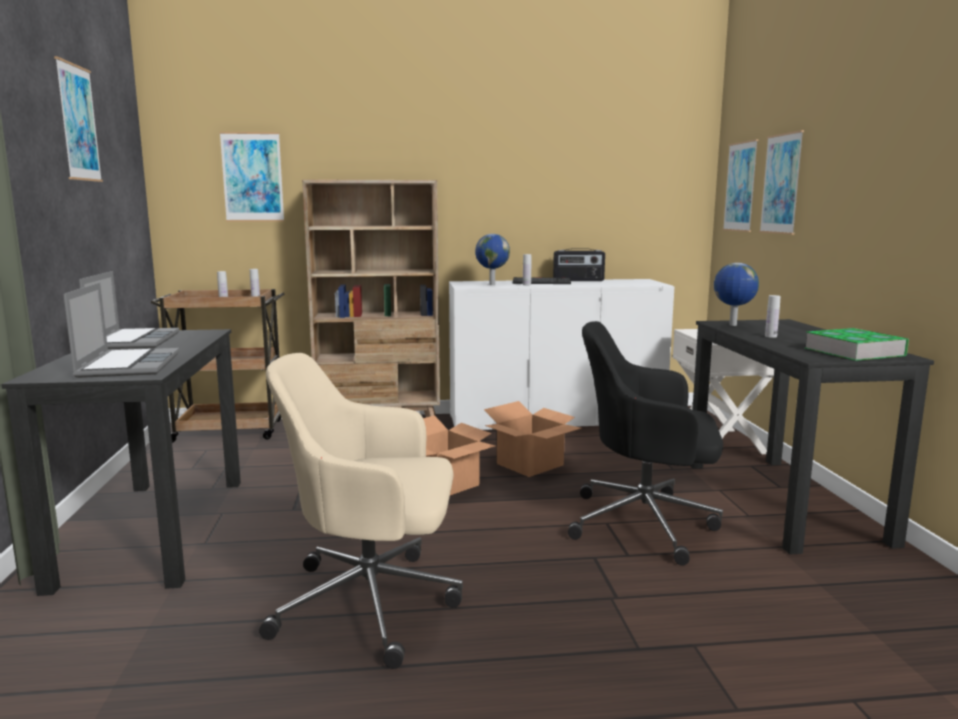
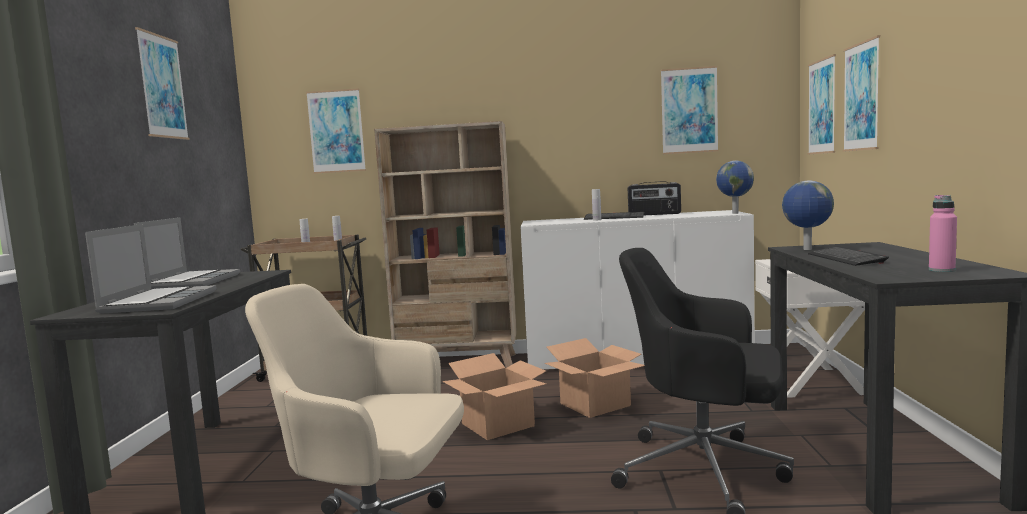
camera: 10 degrees right, 5 degrees down
(491, 285) = (561, 221): globe -> globe (734, 213)
(615, 179) = (689, 110): none -> picture
(770, 336) = (845, 258): white bottle -> keyboard
(854, 351) = (941, 270): book -> pink bottle

